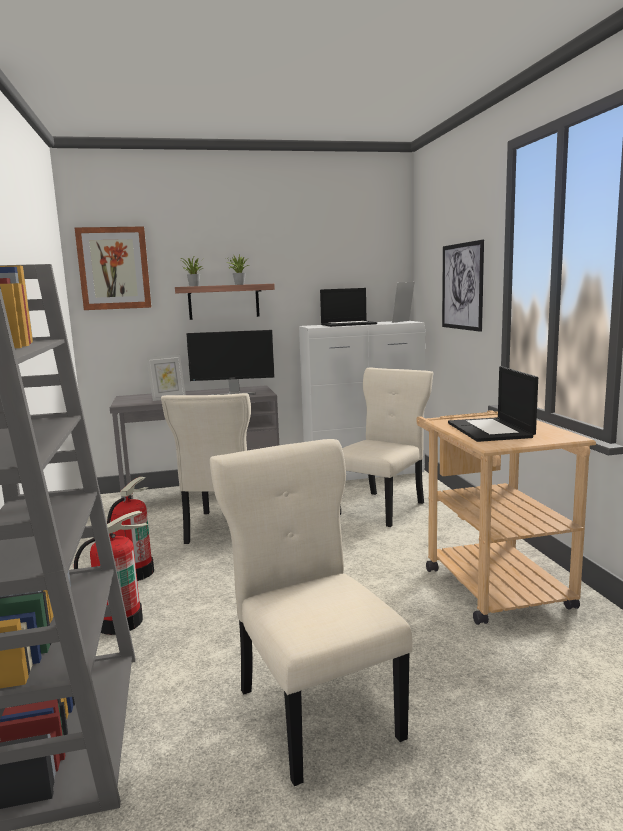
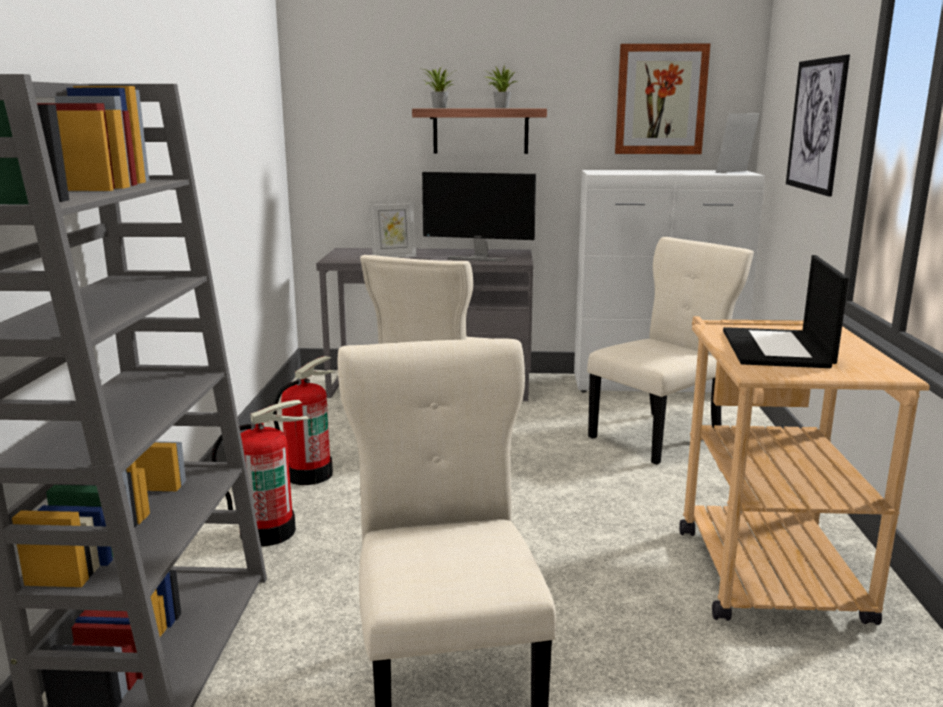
camera: 15 degrees right, 5 degrees up
(114, 268) = (341, 80): picture -> picture (660, 99)
(348, 324) = (651, 172): laptop -> none

